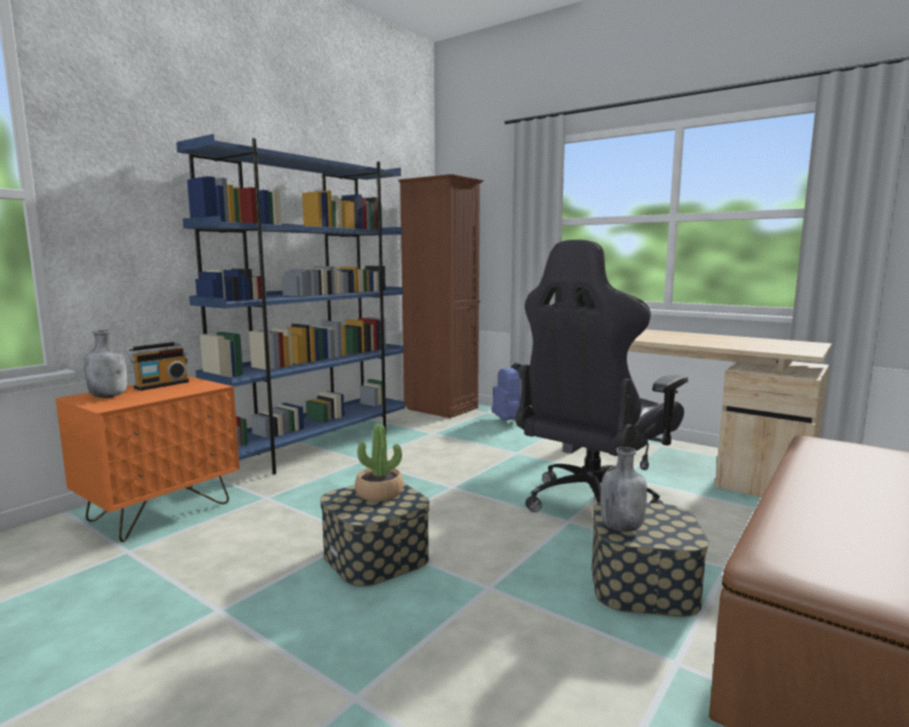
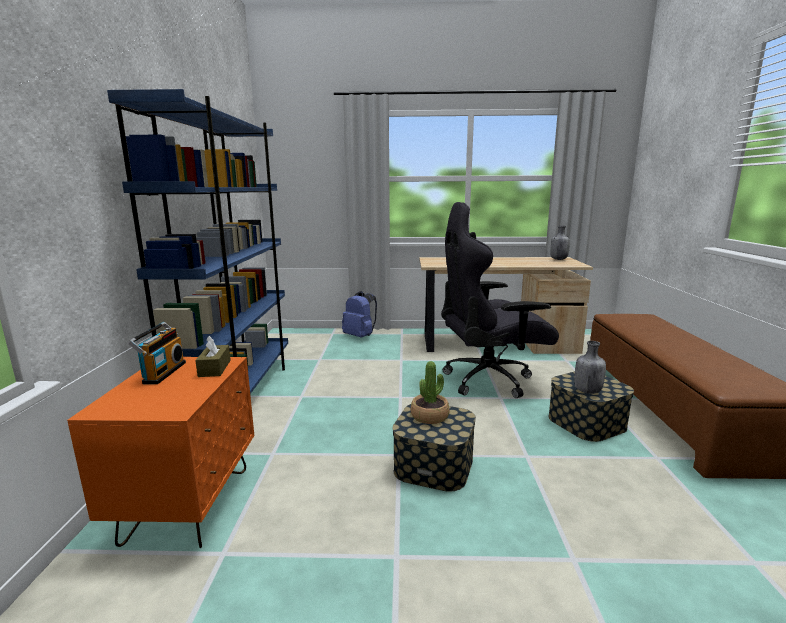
camera: 35 degrees left, 5 degrees up
(109, 396) = (140, 399): grey bottle -> grey bottle (558, 259)
(194, 388) = (214, 368): none -> brown tissue box
(442, 408) = (294, 337): brown cabinet -> none
(594, 500) = (492, 380): black office chair -> black office chair turned 75 degrees clockwise

